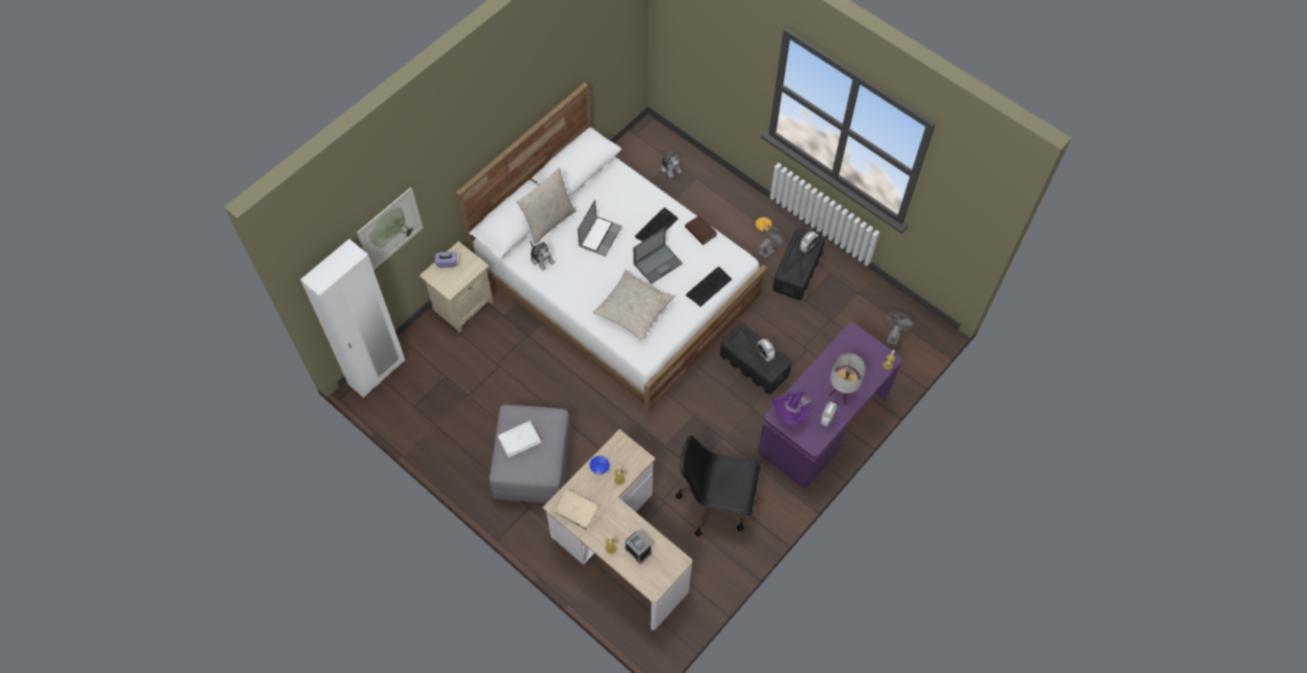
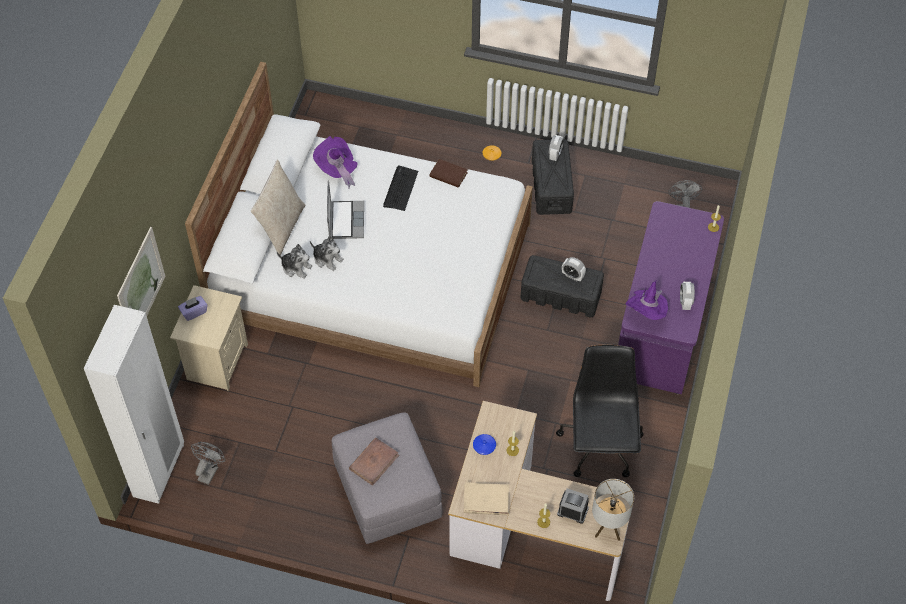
camera: 25 degrees left, 5 degrees down
(519, 439) = (374, 462): white book -> brown book
(616, 191) = (337, 169): none -> purple hat
(633, 309) = (424, 279): beige pillow -> none
(658, 263) = (423, 223): laptop -> none
(670, 168) = (363, 134): plush toy -> plush toy (327, 259)
(709, 287) = (489, 226): keyboard -> none
(716, 503) = (600, 446): black office chair -> black office chair turned 105 degrees clockwise
(769, 250) = (511, 177): grey fan -> grey fan (209, 470)
(841, 393) = (684, 272): table lamp -> table lamp (608, 527)

